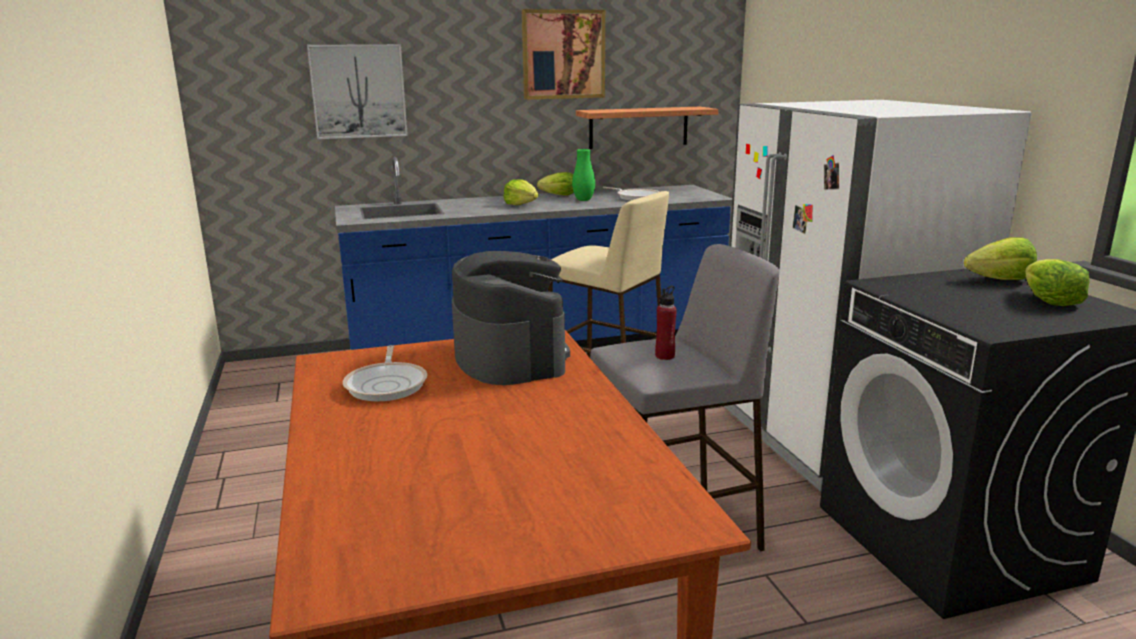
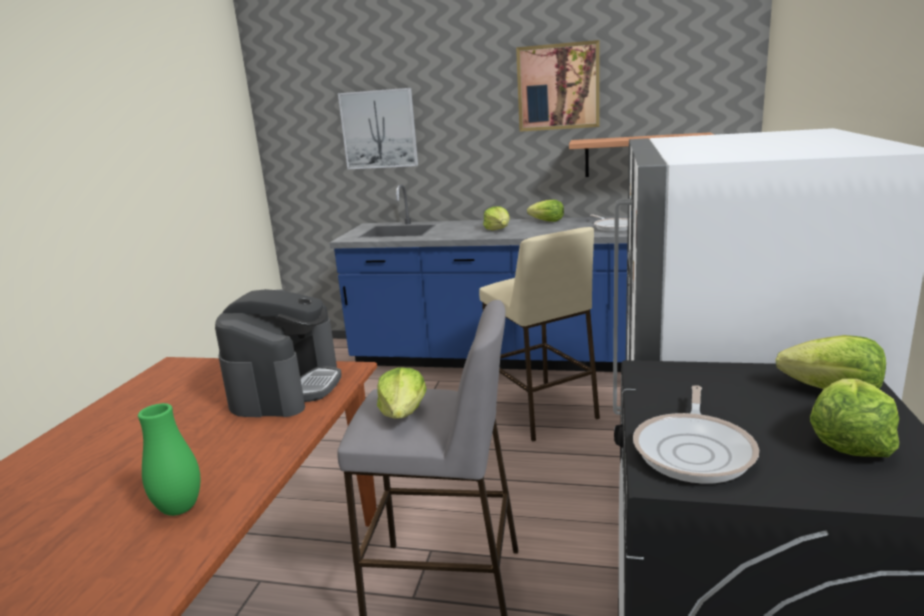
camera: 30 degrees right, 0 degrees up
(387, 385) = (170, 397): frying pan -> frying pan (695, 450)
(583, 200) = (559, 228): green vase -> green vase (180, 509)
(665, 356) = (403, 413): red bottle -> lettuce

